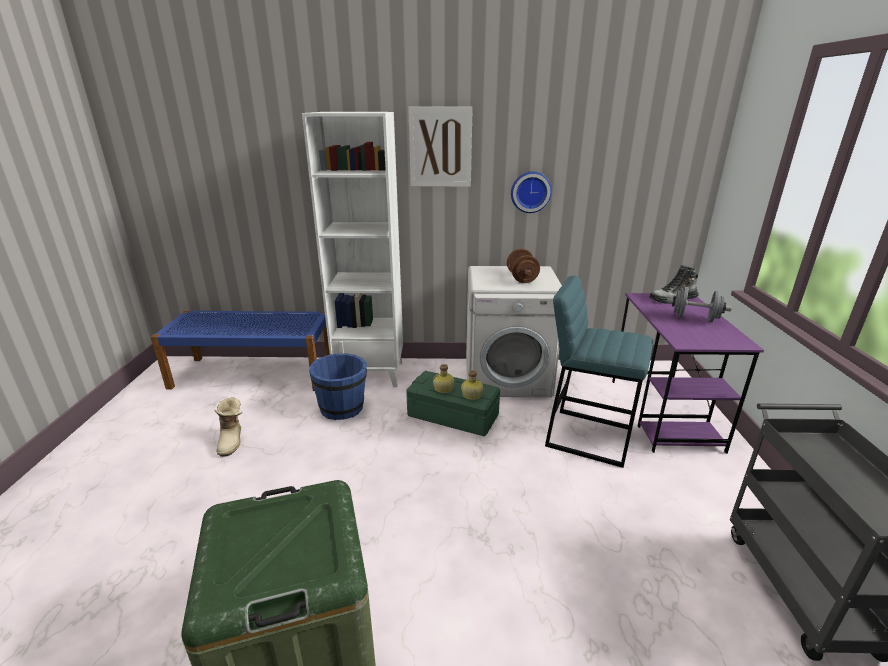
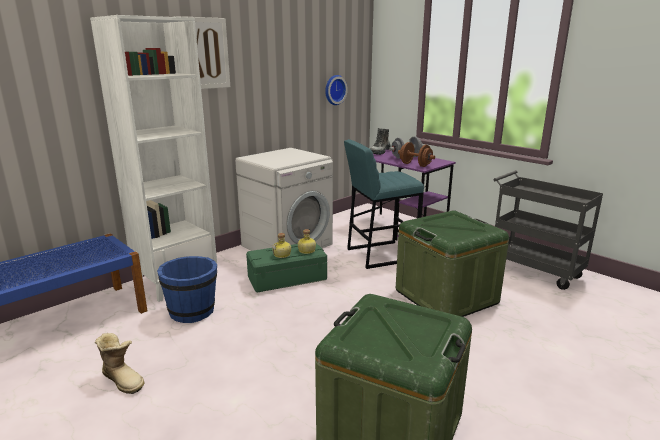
camera: 45 degrees left, 5 degrees down
(522, 278) = (291, 156): brown dumbbell -> brown dumbbell (415, 165)
(530, 191) = (271, 88): wall clock -> wall clock (334, 90)
(586, 538) = (446, 296): none -> green storage box

